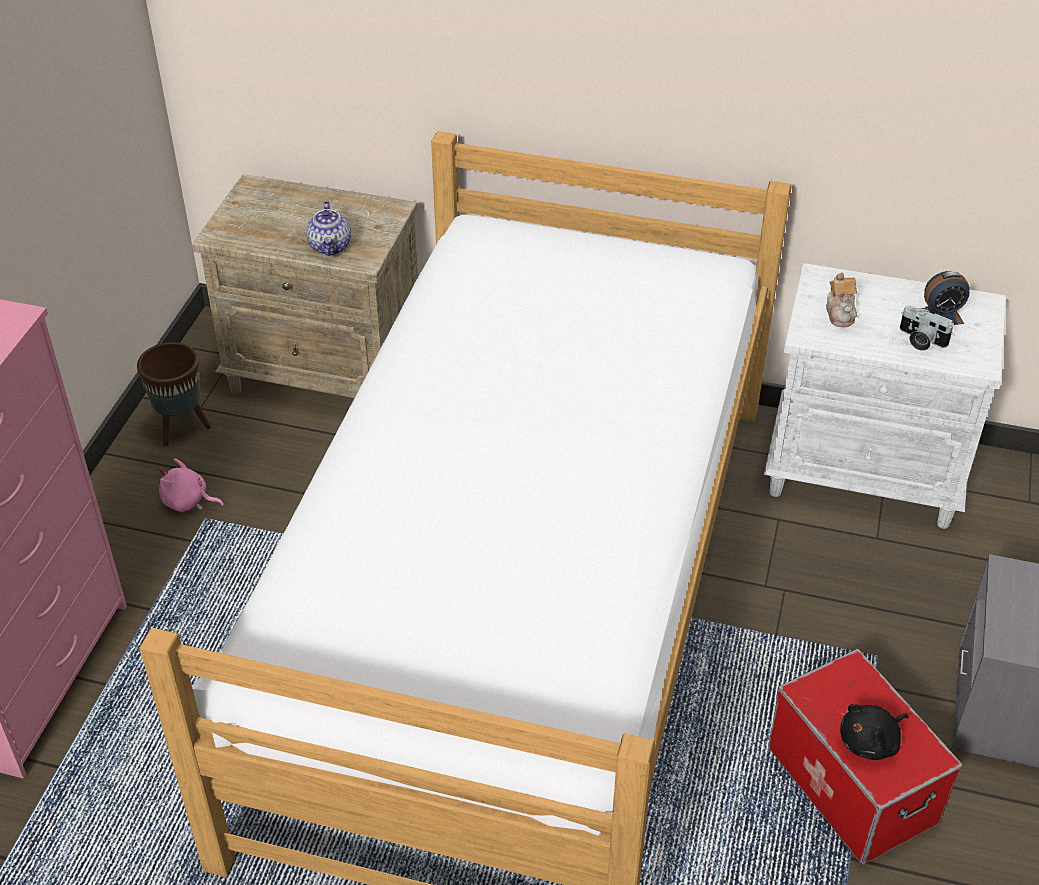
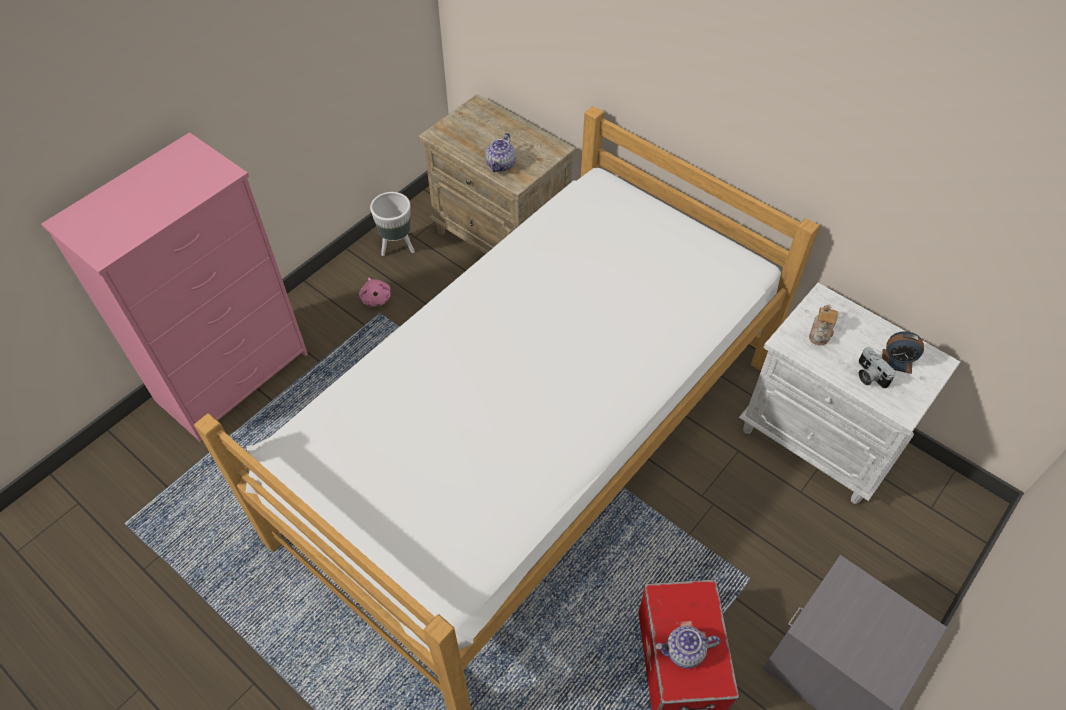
camera: 25 degrees right, 10 degrees up
(182, 428) = (398, 247): brown planter -> white planter
(188, 501) = (376, 298): pink plush toy -> pink plush toy turned 150 degrees counterclockwise
(871, 742) = (684, 652): black plush toy -> teapot

